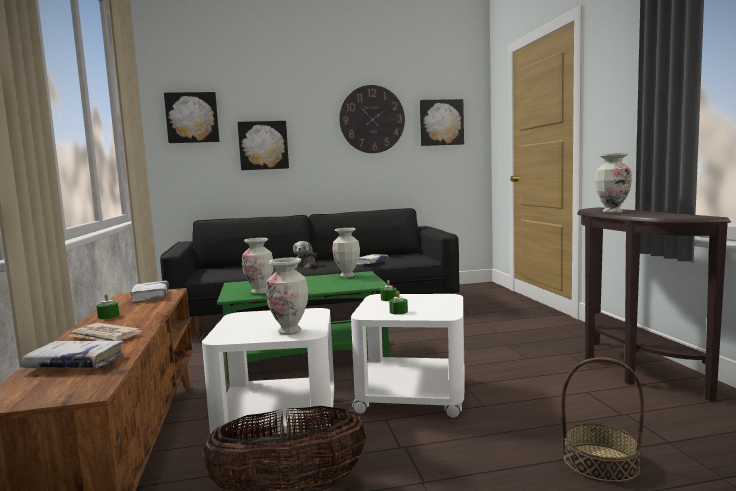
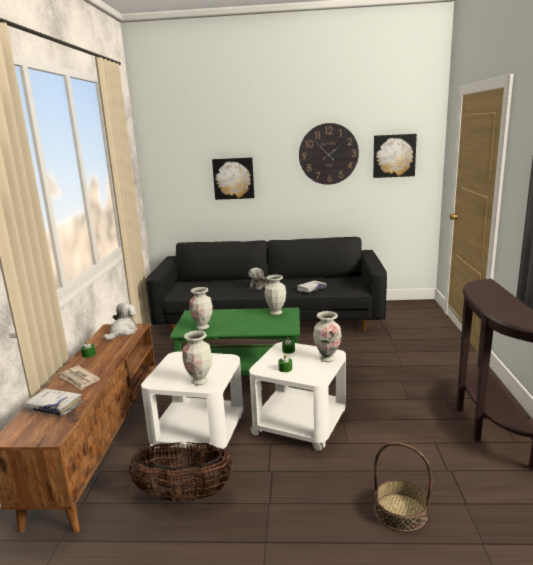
camera: 15 degrees right, 10 degrees up
(150, 296) = (122, 332): white book -> plush toy
(192, 118) = (176, 156): picture -> none
(612, 212) = (483, 297): vase -> vase (327, 359)

